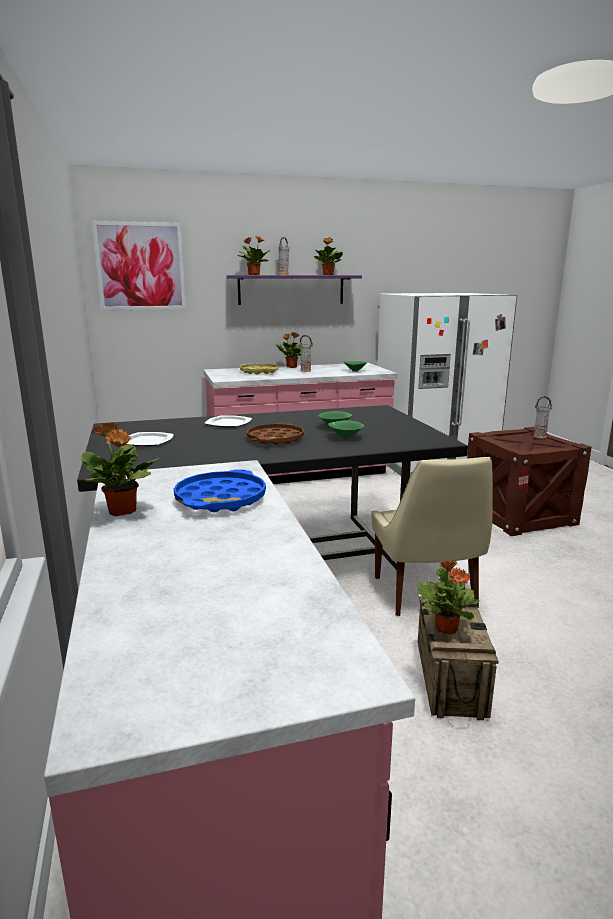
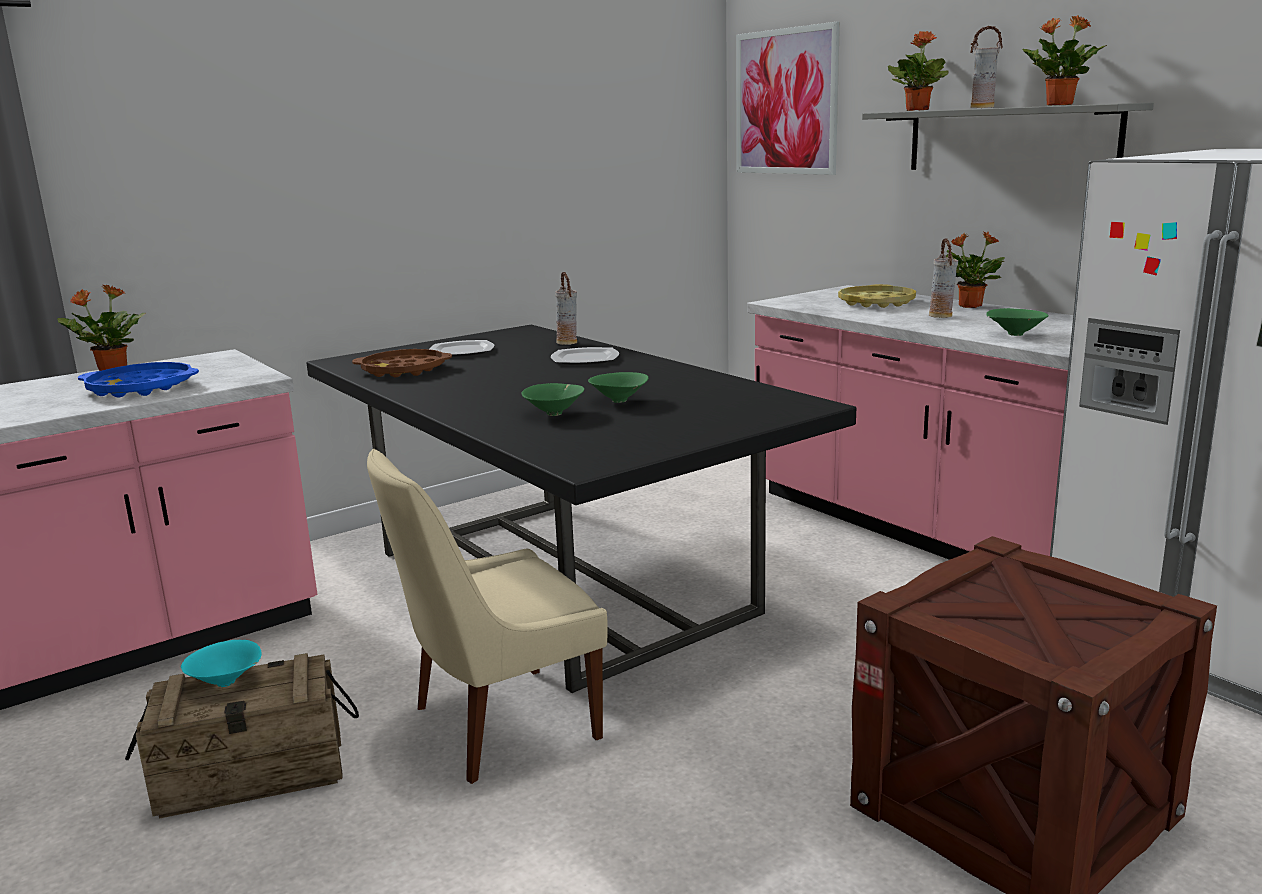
camera: 70 degrees right, 0 degrees up
(275, 439) = (515, 387): brown tray -> brown tray (403, 370)
(291, 290) = (1009, 139): purple shelf -> grey shelf
(446, 628) = (227, 683): potted plant -> turquoise bowl
(539, 437) = (1110, 622): vase -> vase (568, 343)

